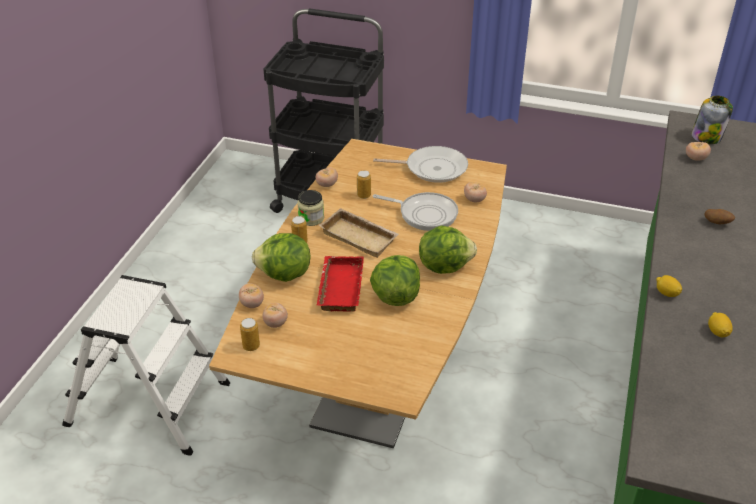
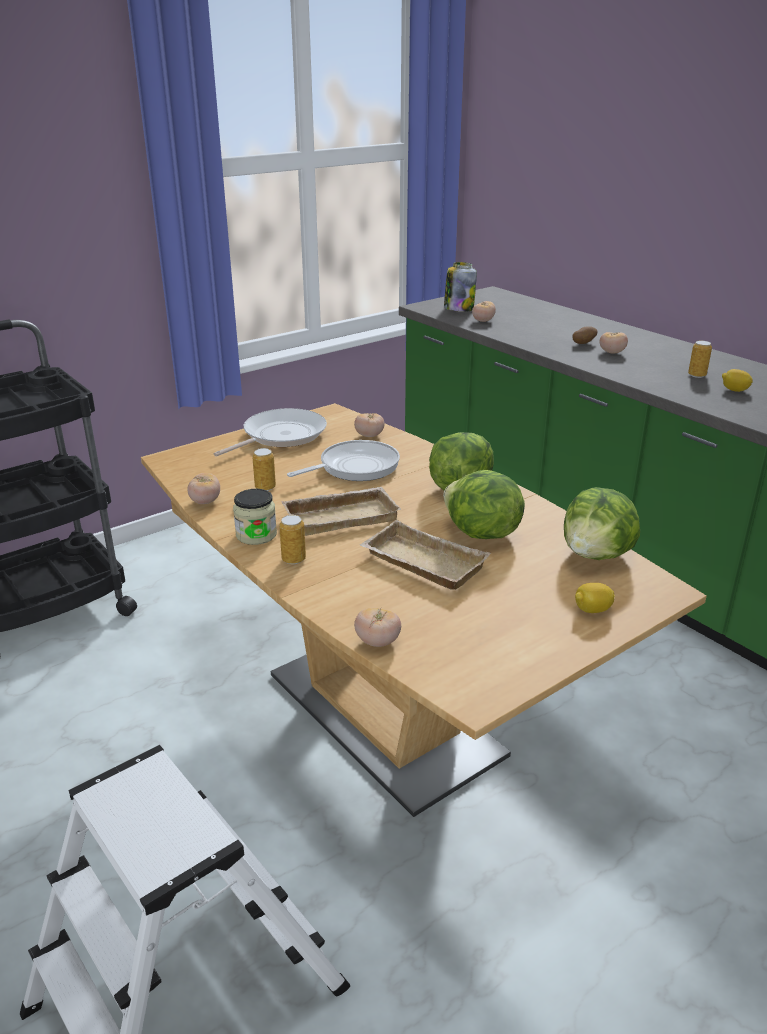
camera: 55 degrees left, 10 degrees down
(251, 346) = (470, 674): can -> can (697, 375)
(275, 323) = (441, 636): tomato -> tomato (612, 352)
(284, 275) = (346, 594): lettuce -> lettuce (596, 555)
(339, 287) = (420, 563): red tray -> beige tray
(666, 293) = (663, 389): lemon -> lemon (592, 610)

